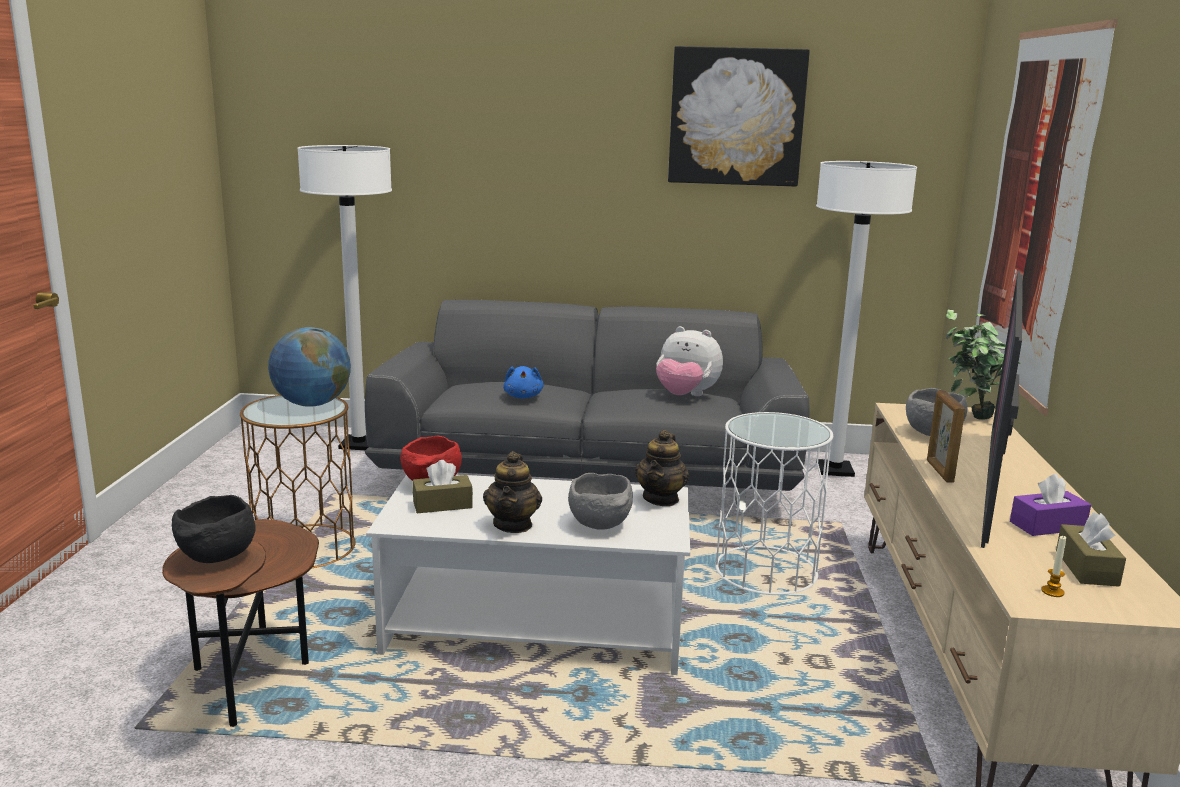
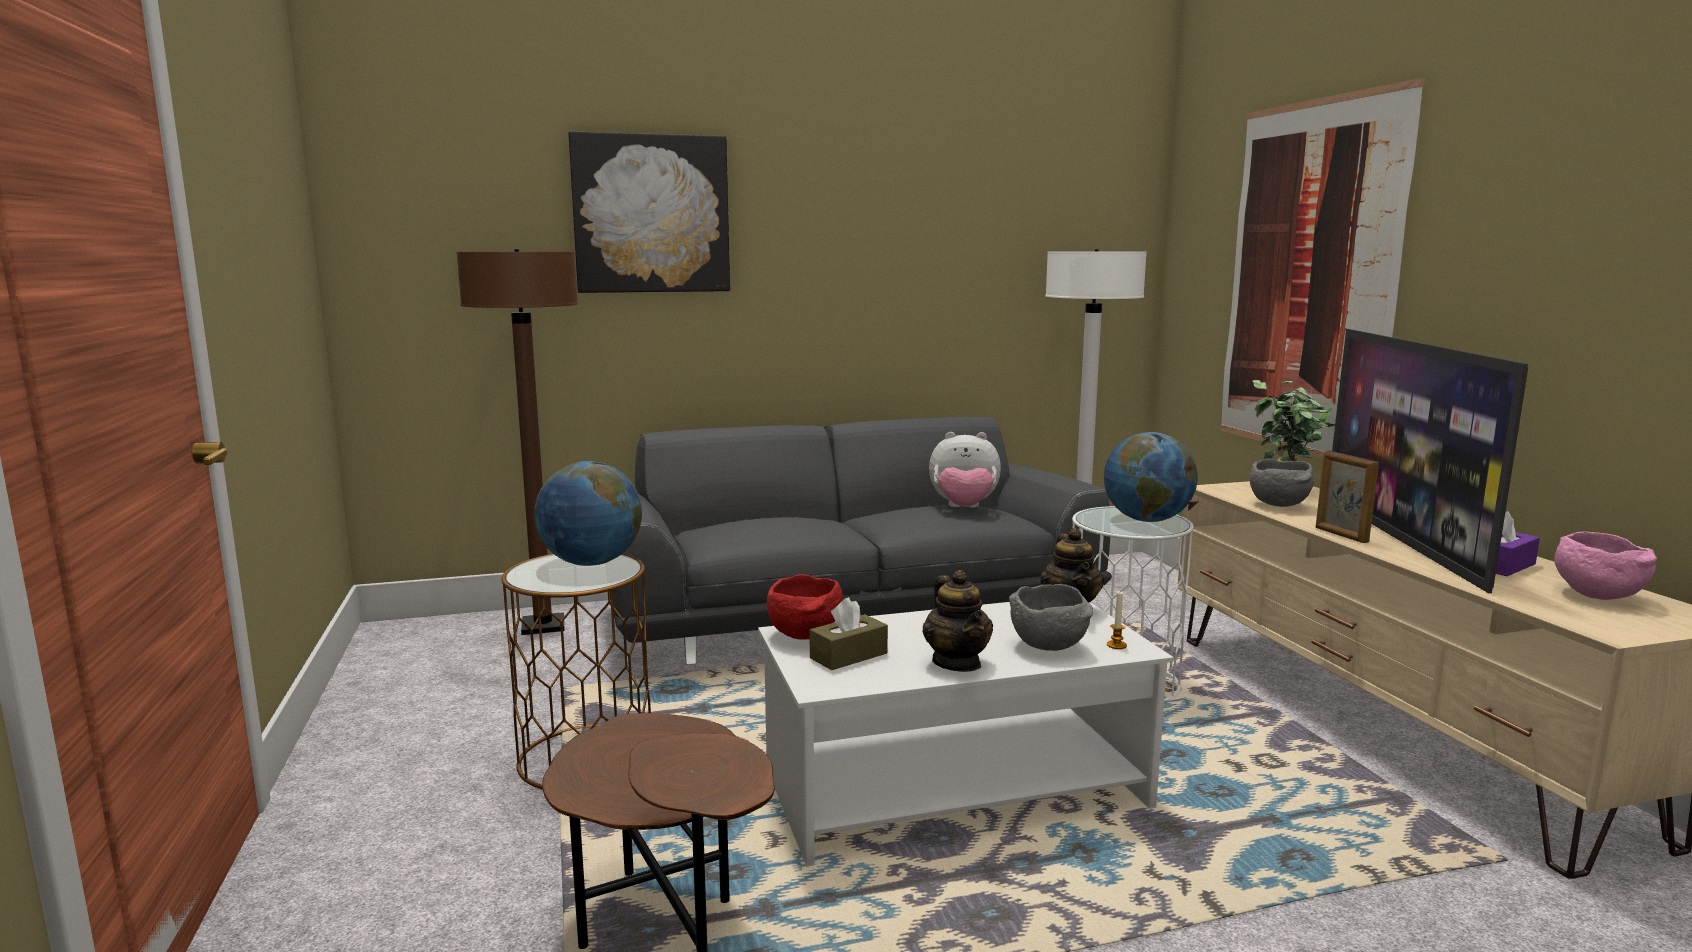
camera: 20 degrees left, 5 degrees down
(217, 558) = (699, 764): black bowl -> none
(359, 444) = (543, 626): white floor lamp -> brown floor lamp
(523, 396) = (798, 529): blue plush toy -> none
(736, 117) = (950, 209): picture -> picture (651, 214)
(791, 430) = (1146, 520): none -> globe
(1052, 592) = (1608, 620): candle -> candle (1116, 645)
(1086, 568) = (1594, 595): brown tissue box -> pink bowl

